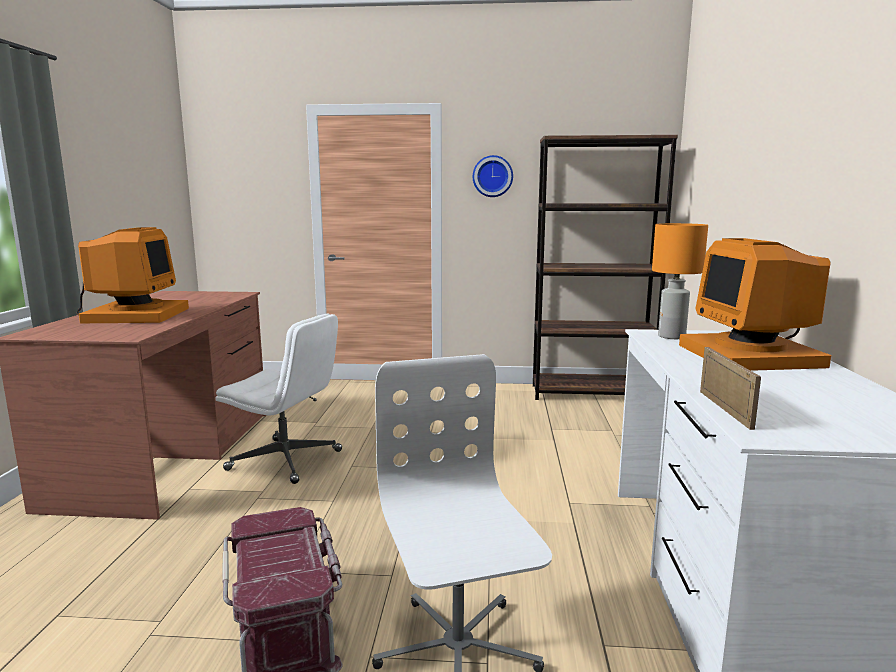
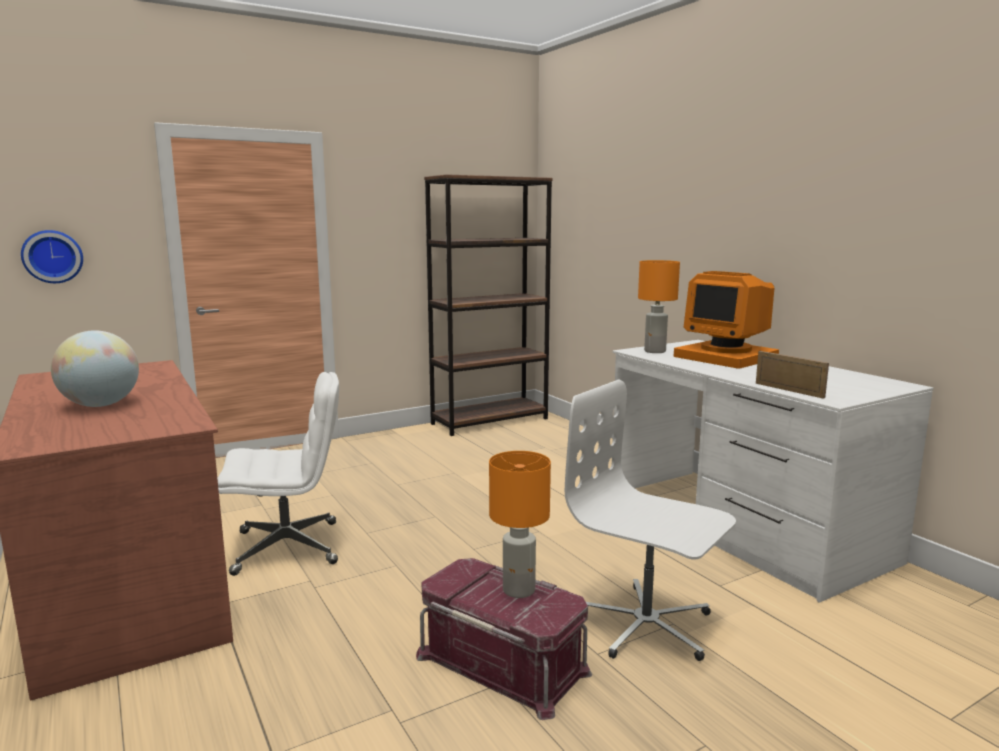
camera: 35 degrees left, 0 degrees up
(135, 315) = (101, 405): monitor -> globe
(296, 554) = (519, 590): none -> orange table lamp
(492, 176) = (379, 212): wall clock -> wall clock (52, 256)

